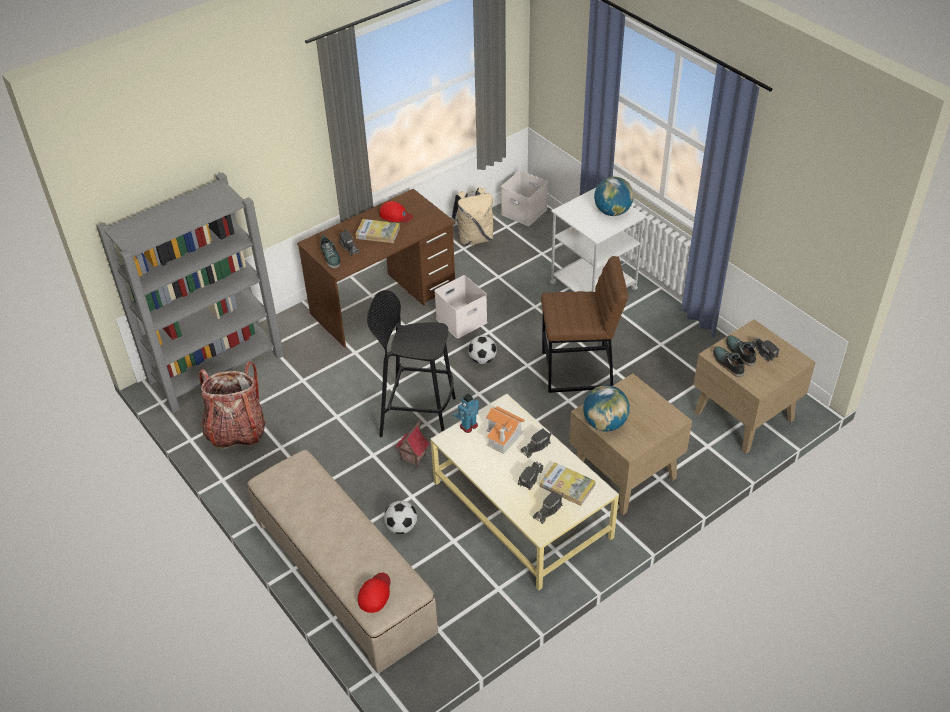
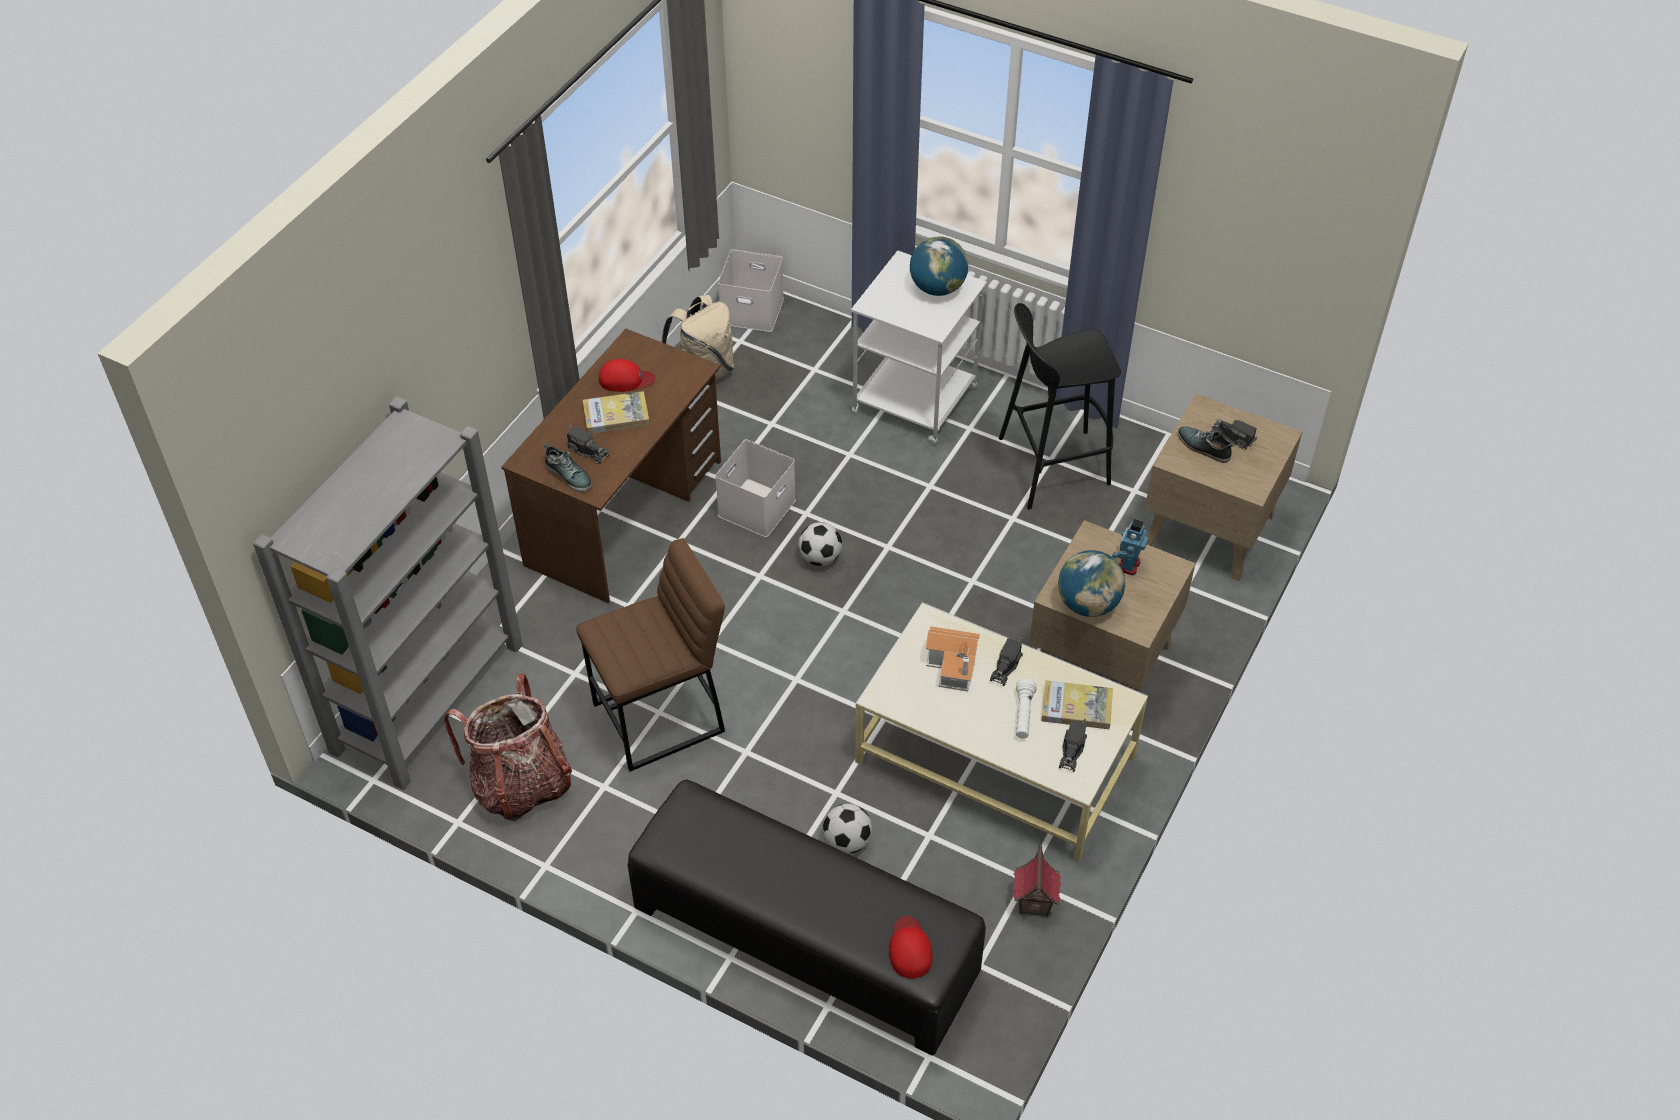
camera: 25 degrees left, 5 degrees up
(342, 574) = (803, 938): beige bench -> black bench
(413, 458) = (806, 736): toy house -> toy house (1033, 903)
(416, 413) = (772, 669): black stool -> black stool (1052, 465)
(468, 426) = (897, 667): toy robot -> toy robot (1128, 565)
(530, 479) = (1023, 715): toy truck -> white flashlight
(579, 369) = (962, 531): brown chair -> brown chair (662, 716)
(727, 363) = (1196, 468): shoe -> none

